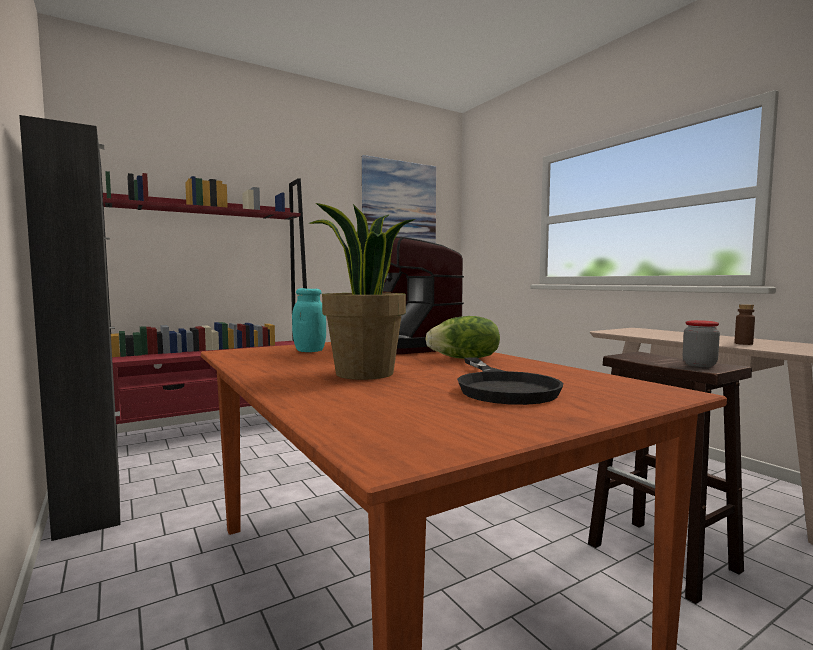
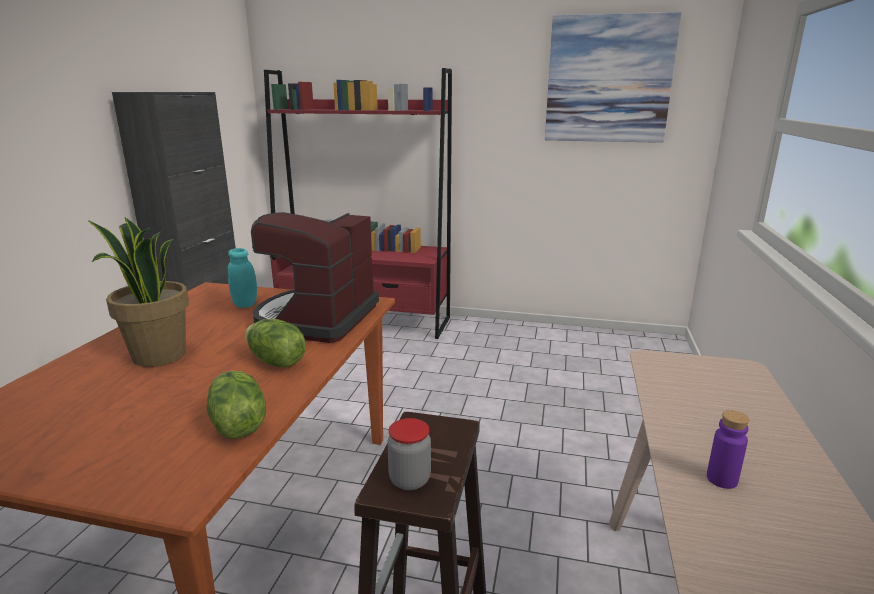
camera: 45 degrees right, 15 degrees up
(502, 387) = (143, 417): black frying pan -> none
(568, 374) = (237, 425): none -> lettuce
(743, 343) = (721, 479): brown bottle -> purple bottle

